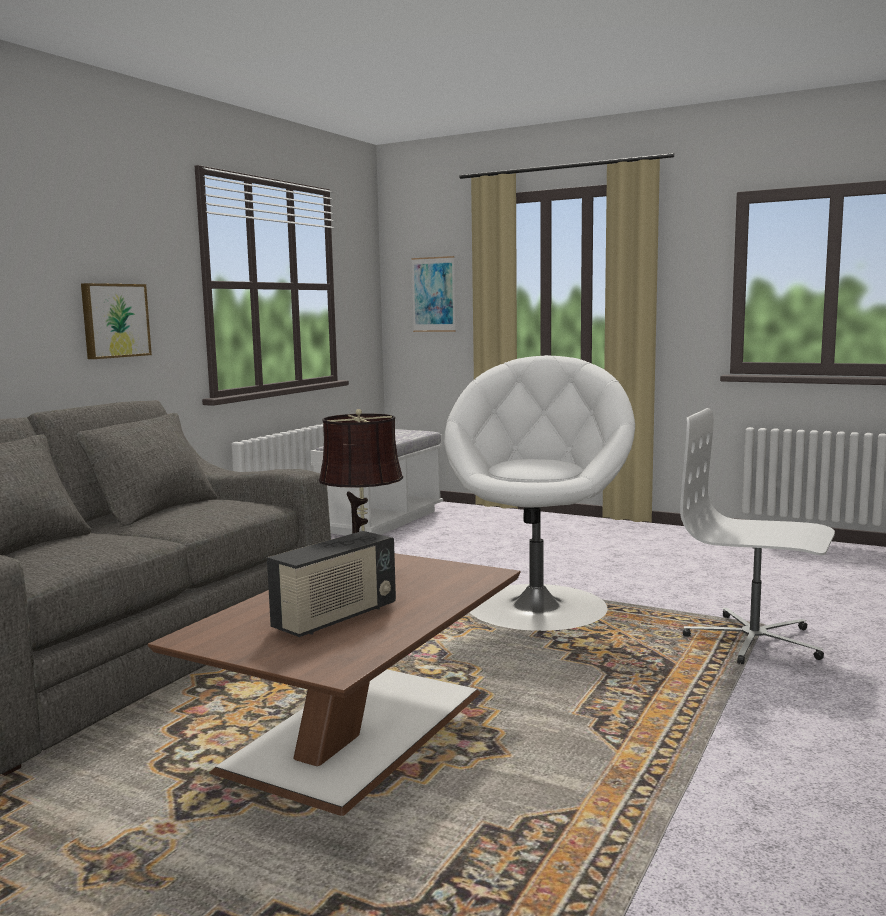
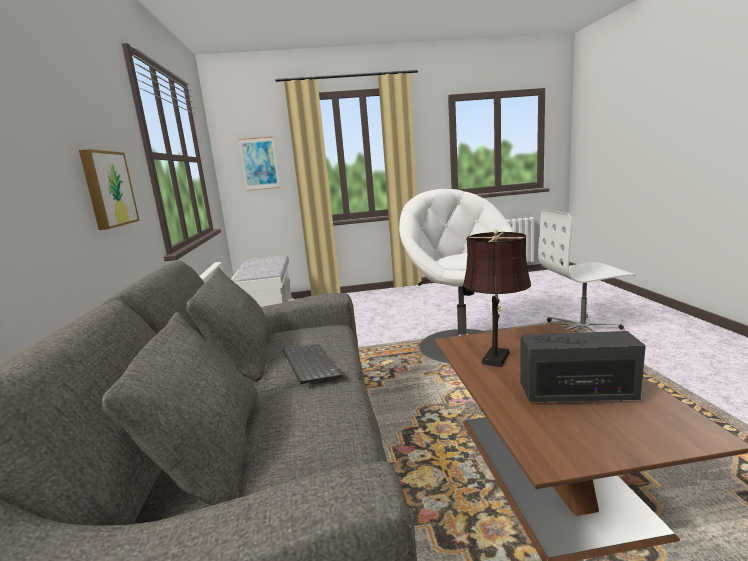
camera: 35 degrees left, 5 degrees up
(167, 522) = (309, 365): none -> keyboard
(336, 618) = (577, 394): radio -> radio turned 90 degrees counterclockwise

